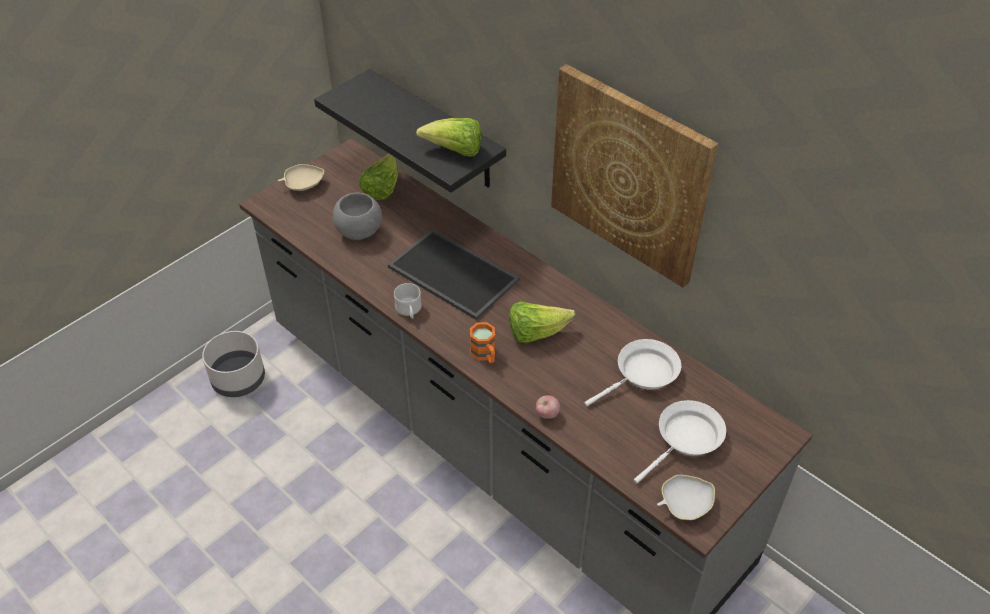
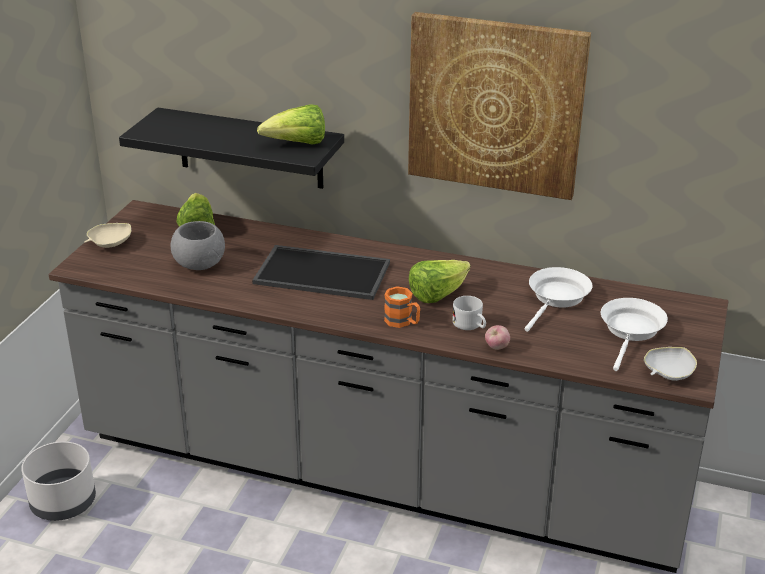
camera: 25 degrees left, 15 degrees down
(409, 311) = (301, 309): white mug -> white mug (470, 325)

